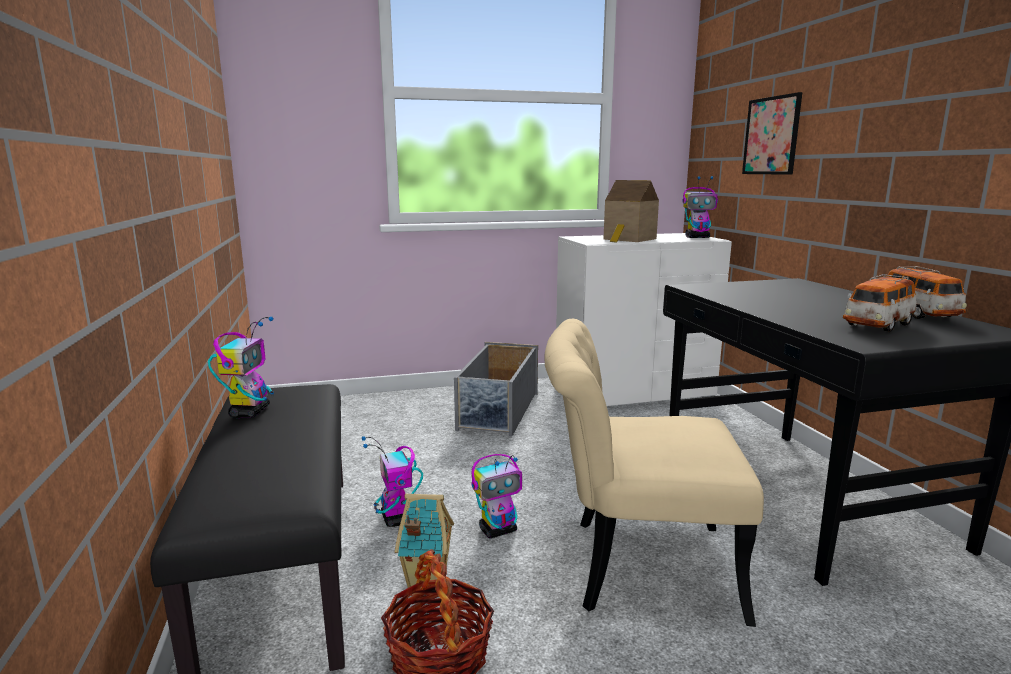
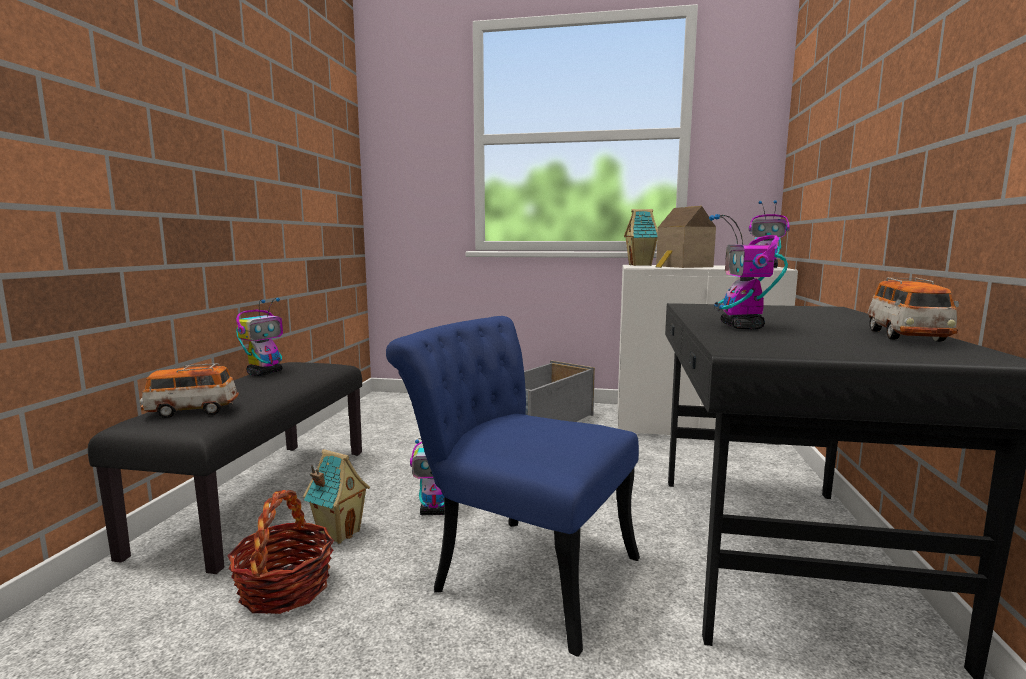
camera: 25 degrees right, 5 degrees down
(396, 519) = (370, 485): toy robot -> toy robot (742, 327)
(582, 237) = (641, 265): none -> toy house
(633, 566) = (519, 569): beige chair -> blue chair
(771, 136) = (834, 150): picture -> none
(877, 325) = (812, 339): toy car -> toy car (192, 411)

